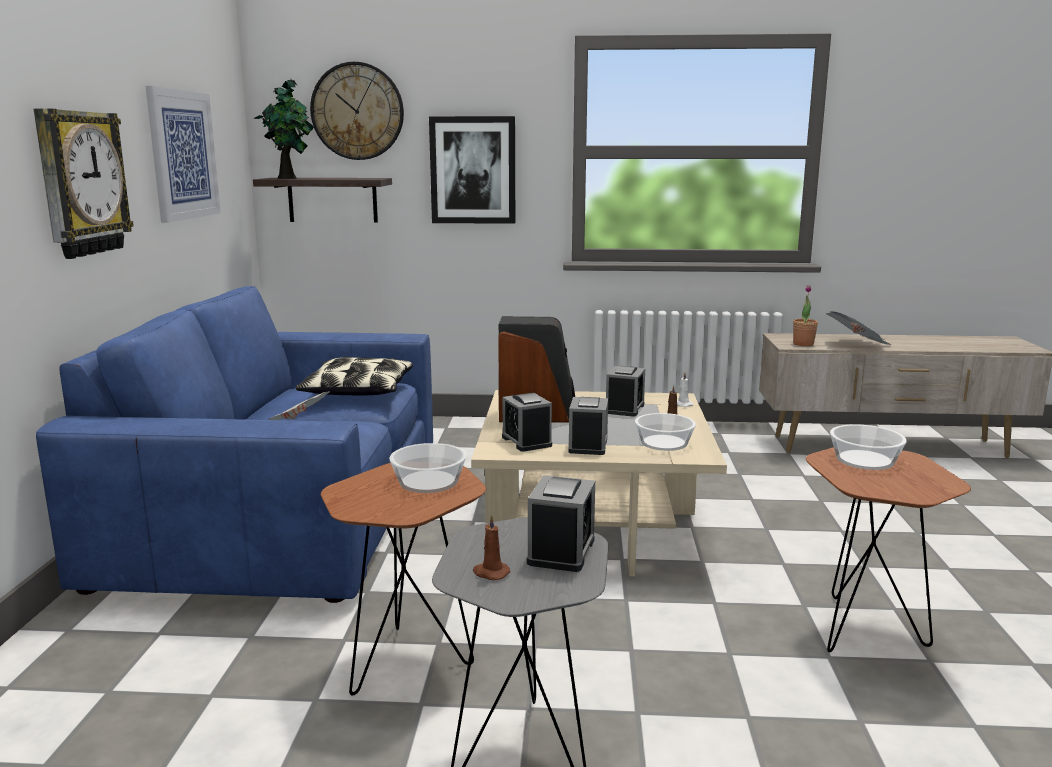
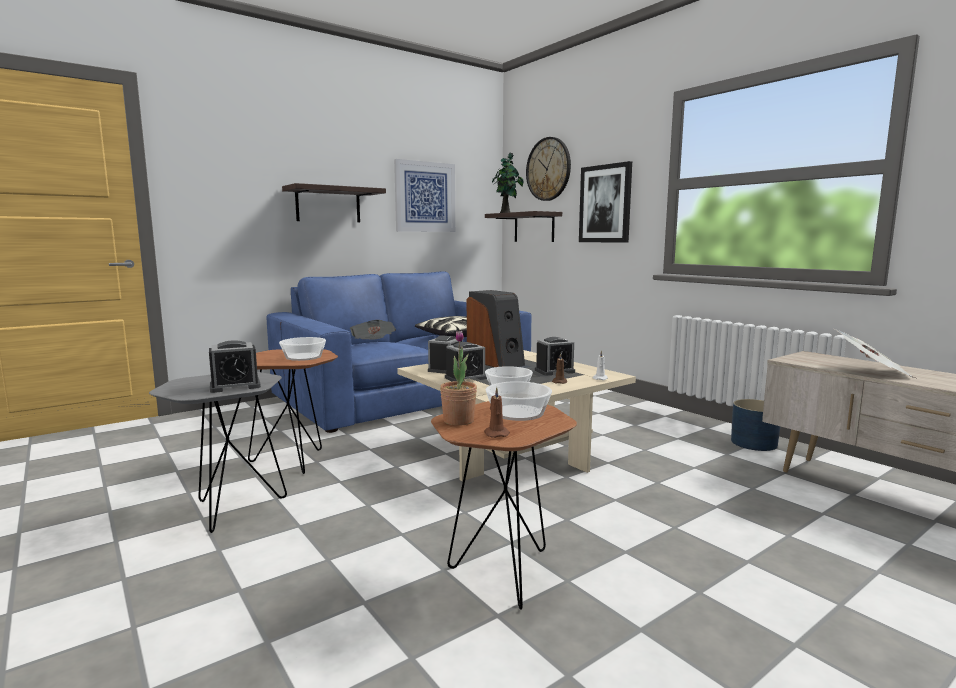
camera: 50 degrees right, 5 degrees down
(81, 183) = (328, 205): wall clock -> shelf
(490, 573) = (194, 382): brown candle -> brown candle (496, 433)
(721, 434) = (754, 443): none -> blue planter
(803, 344) = (808, 361): potted plant -> potted plant (458, 421)

